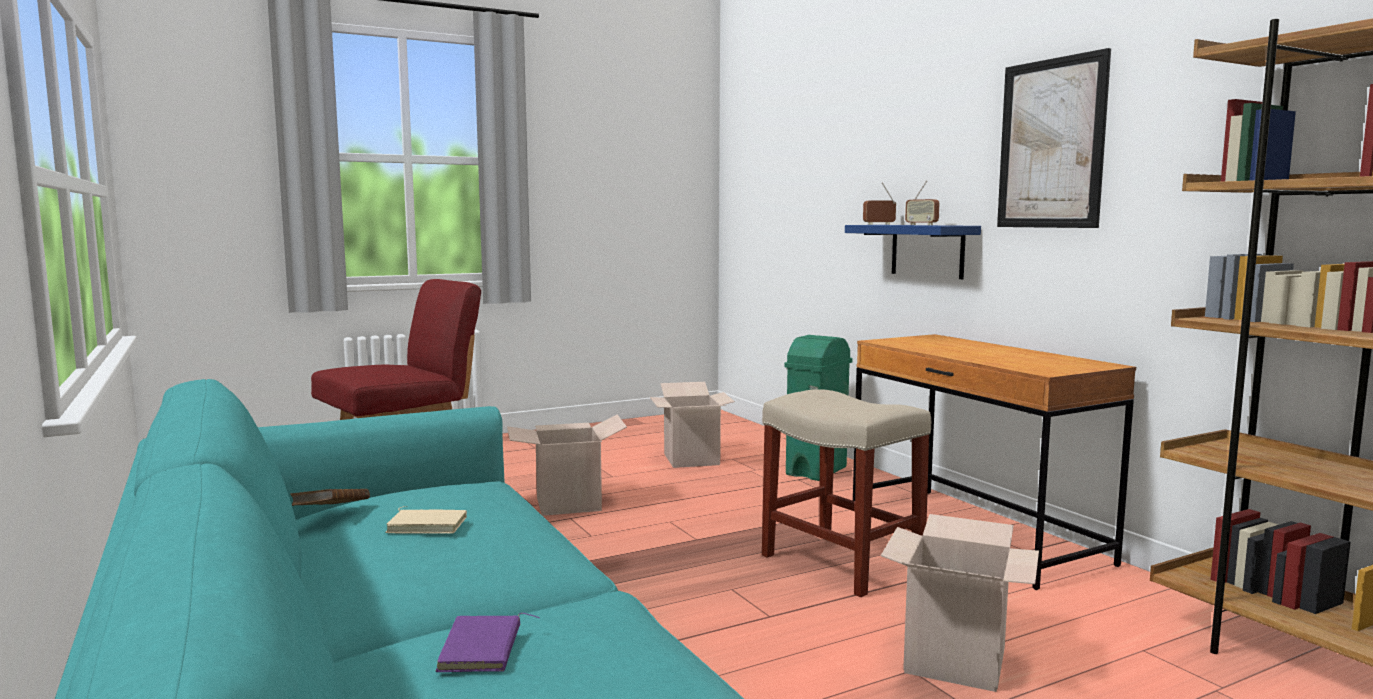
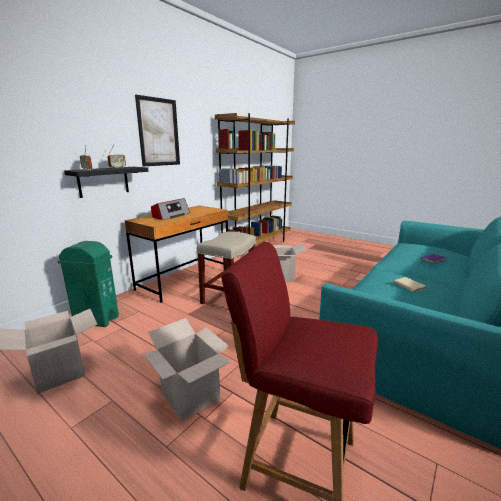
camera: 115 degrees left, 10 degrees up
(331, 514) = (438, 308): brown book -> none
(927, 250) = (103, 181): blue shelf -> black shelf
(967, 348) = (170, 215): none -> radio

